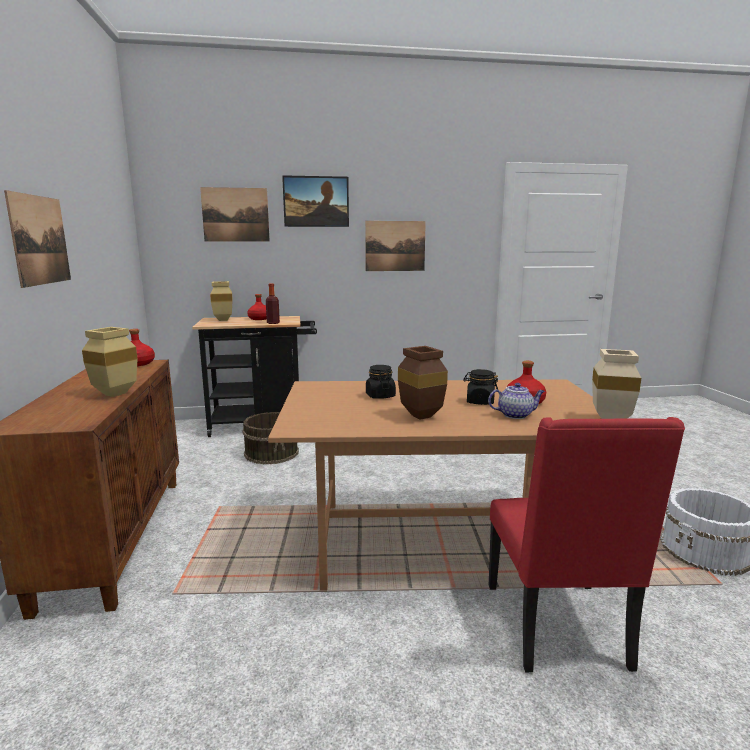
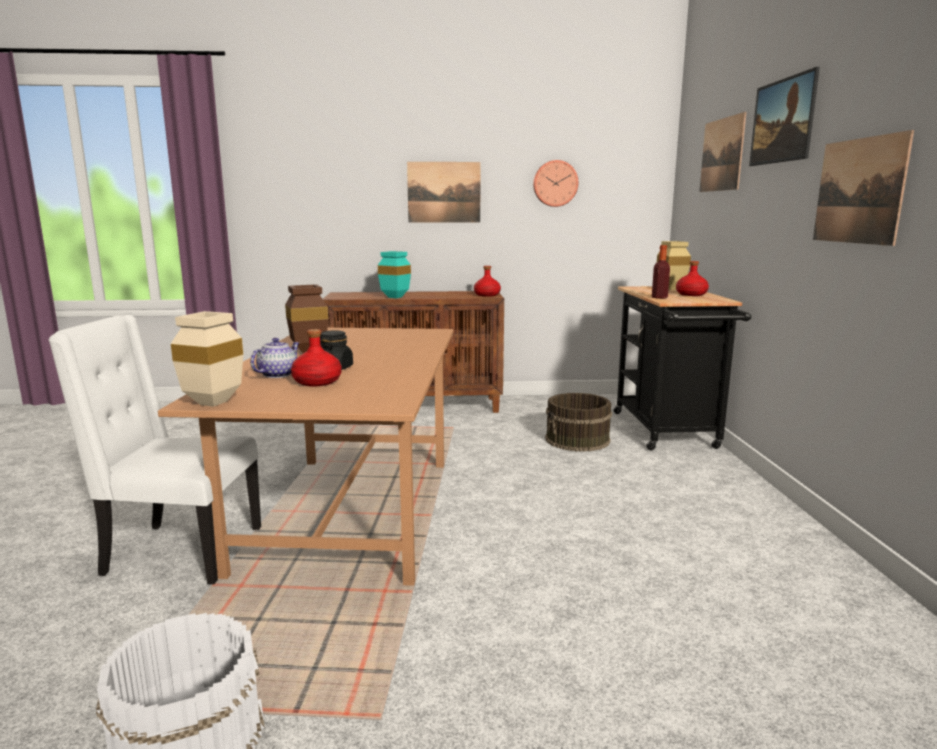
camera: 95 degrees right, 0 degrees up
(98, 230) = (555, 183): none -> wall clock
(114, 395) = (393, 297): beige vase -> turquoise vase
(380, 396) = (382, 345): black jar -> none
(515, 415) = (278, 374): teapot -> teapot turned 150 degrees counterclockwise
(559, 627) = (180, 552): red chair -> white chair

